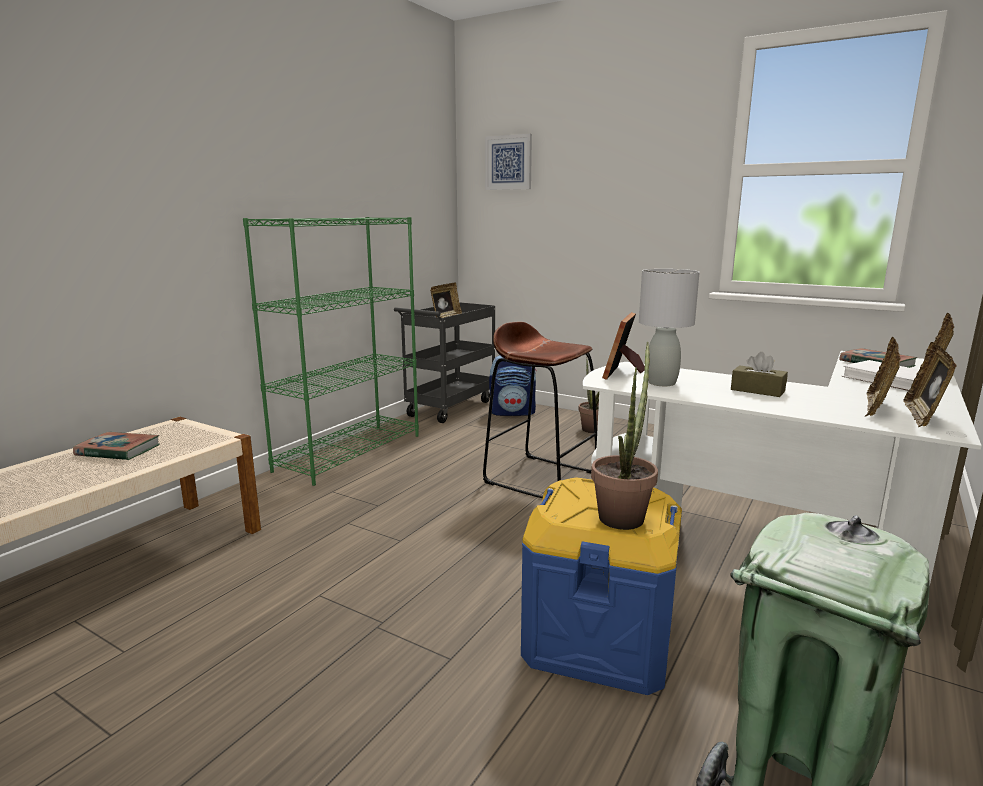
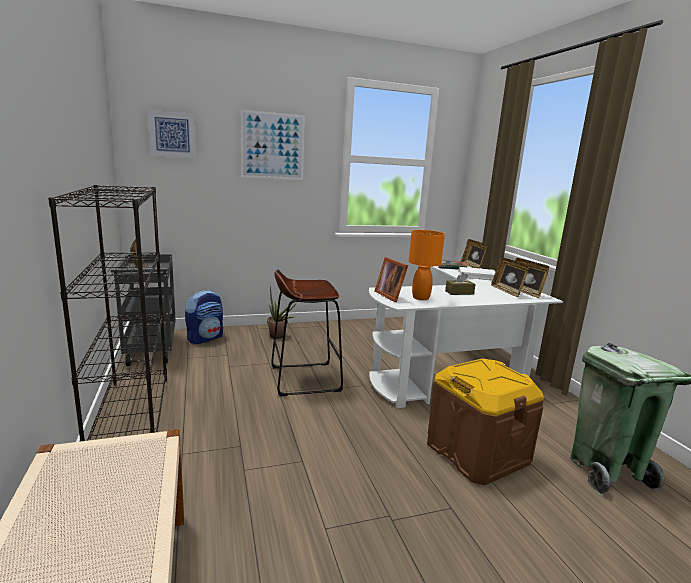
camera: 50 degrees left, 0 degrees up
(118, 451) = (74, 511): book -> none
(350, 452) = (131, 415): green bookcase -> black bookcase
(599, 638) = (477, 453): blue storage box -> brown storage box
(622, 163) = (272, 146): none -> picture
(623, 514) = (505, 377): potted plant -> none
(661, 383) = (420, 298): grey table lamp -> orange table lamp

